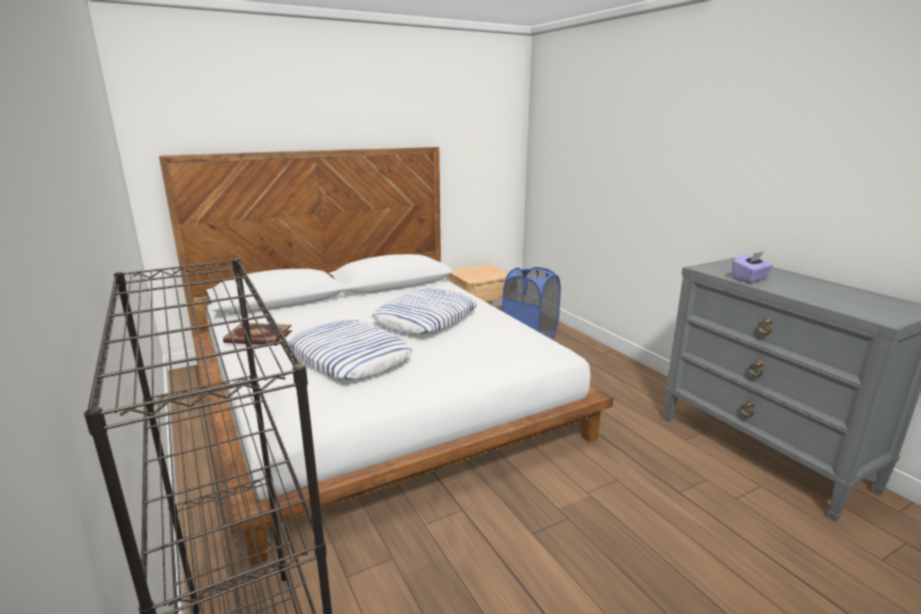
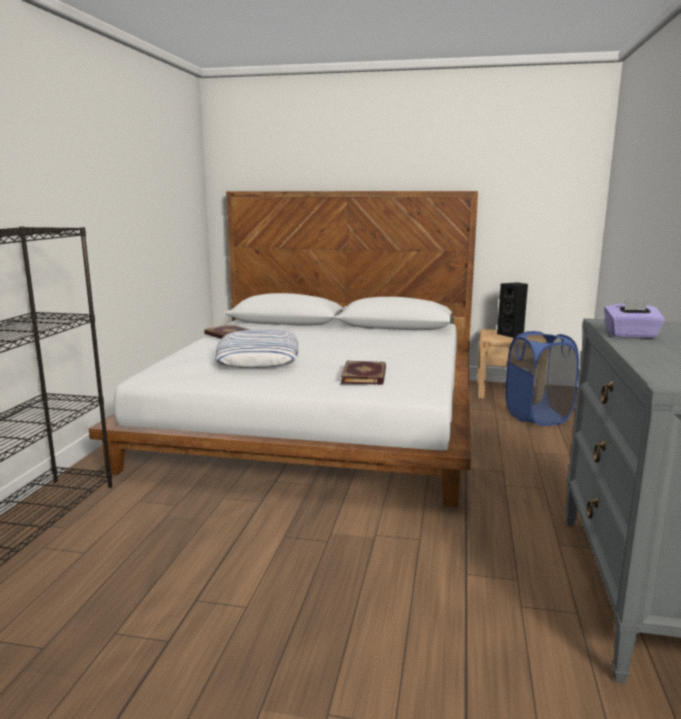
camera: 40 degrees right, 5 degrees down
(426, 319) = (365, 349): pillow -> none
(478, 272) = (511, 335): none -> black speaker
(484, 349) = (365, 375): none -> book

